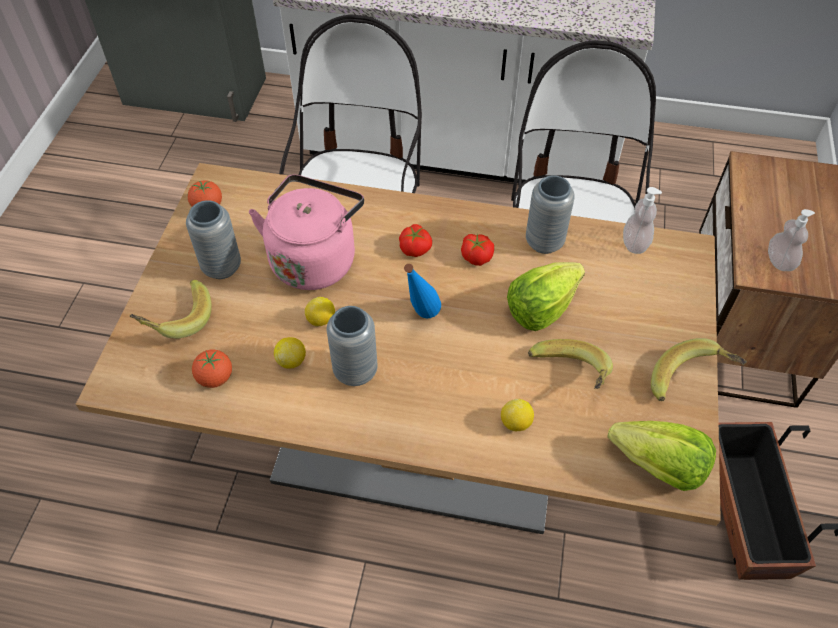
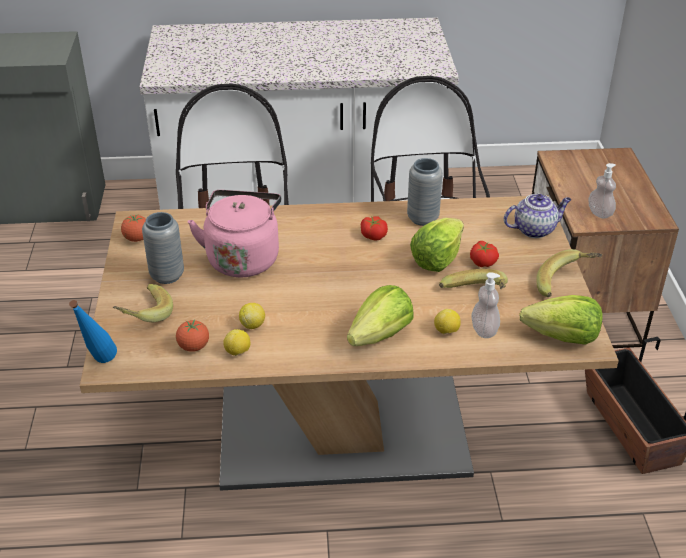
camera: 15 degrees left, 15 degrees down
(321, 320) = (266, 296): lemon -> lemon (238, 352)
(355, 371) = (307, 322): grey vase -> none
(415, 248) = (323, 238): tomato -> tomato (483, 262)
(420, 320) = (346, 282): blue bottle -> blue bottle (100, 365)
(434, 411) = (380, 335): none -> lettuce
(635, 243) = (491, 209): soap dispenser -> soap dispenser (484, 330)
(679, 287) = (535, 229): none -> teapot

